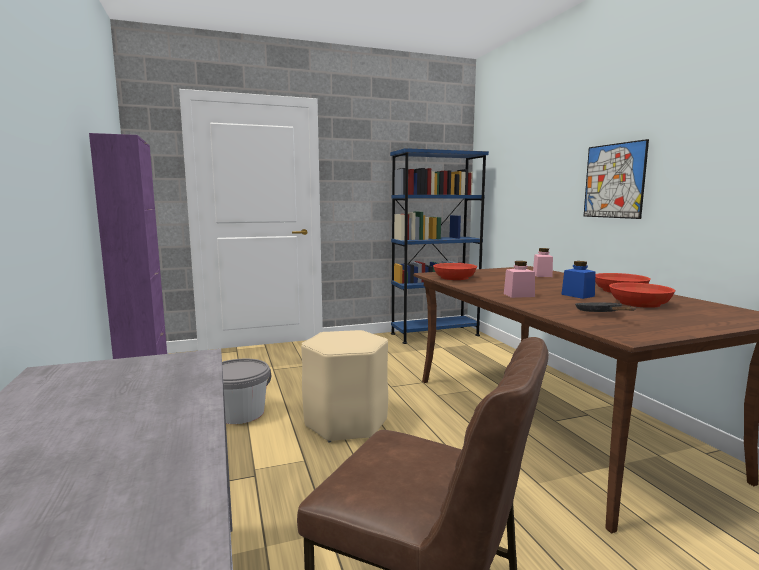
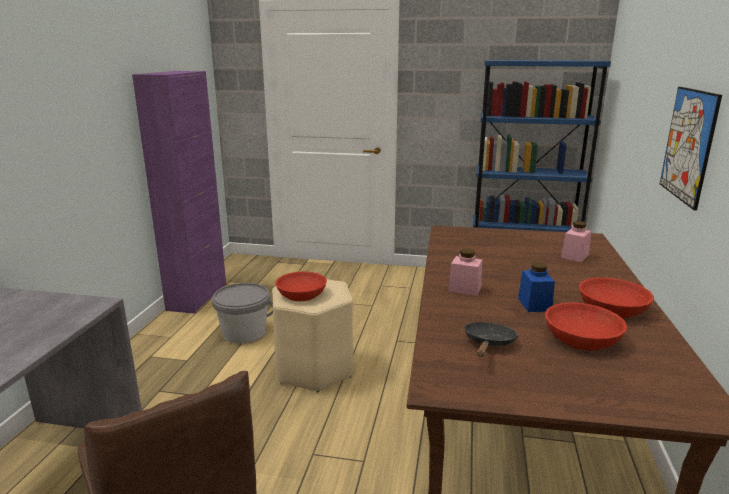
camera: 30 degrees right, 10 degrees up
(454, 277) = (457, 242): red bowl -> red bowl (301, 294)

